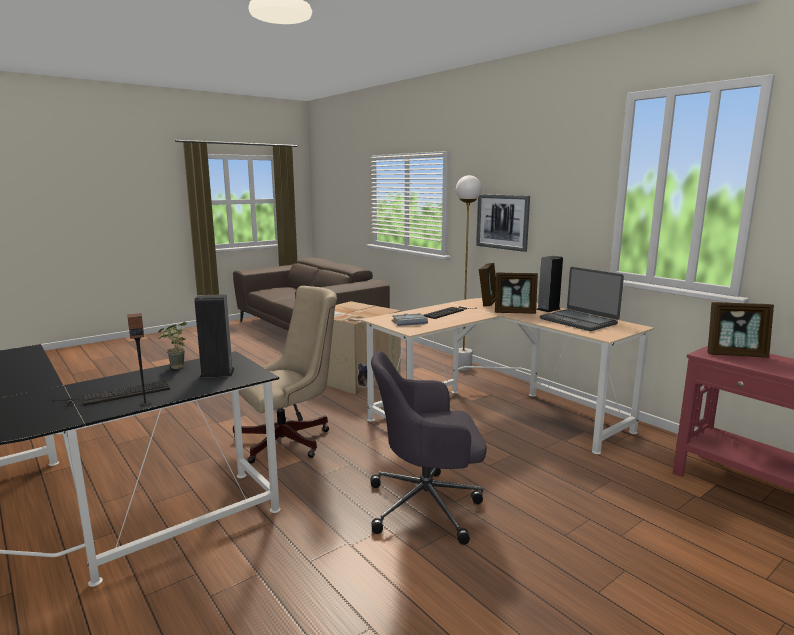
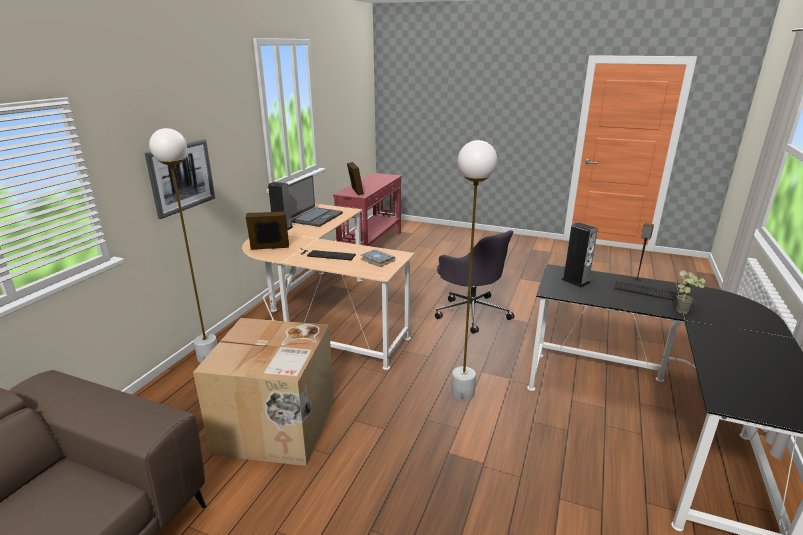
camera: 120 degrees left, 10 degrees up
(175, 368) = (597, 298): potted plant -> potted plant (684, 310)
(290, 440) = (462, 393): beige office chair -> white floor lamp
(515, 312) = (305, 235): picture frame -> none

